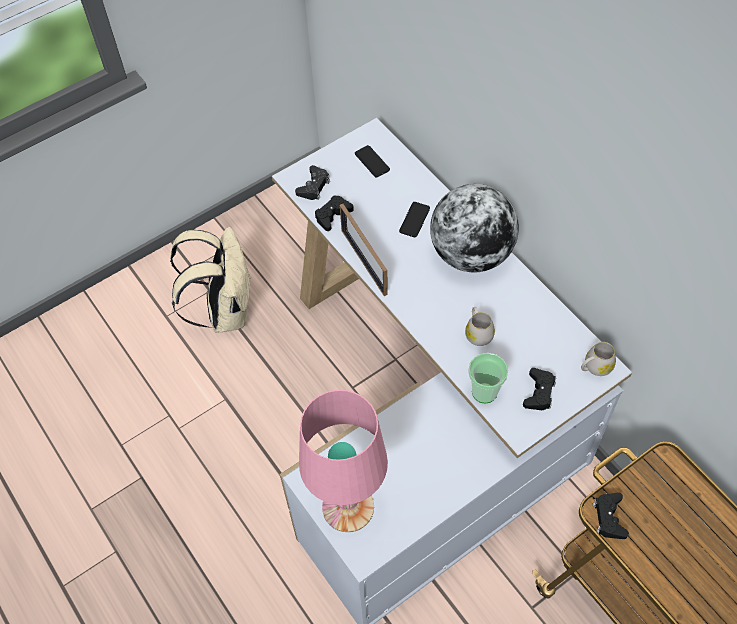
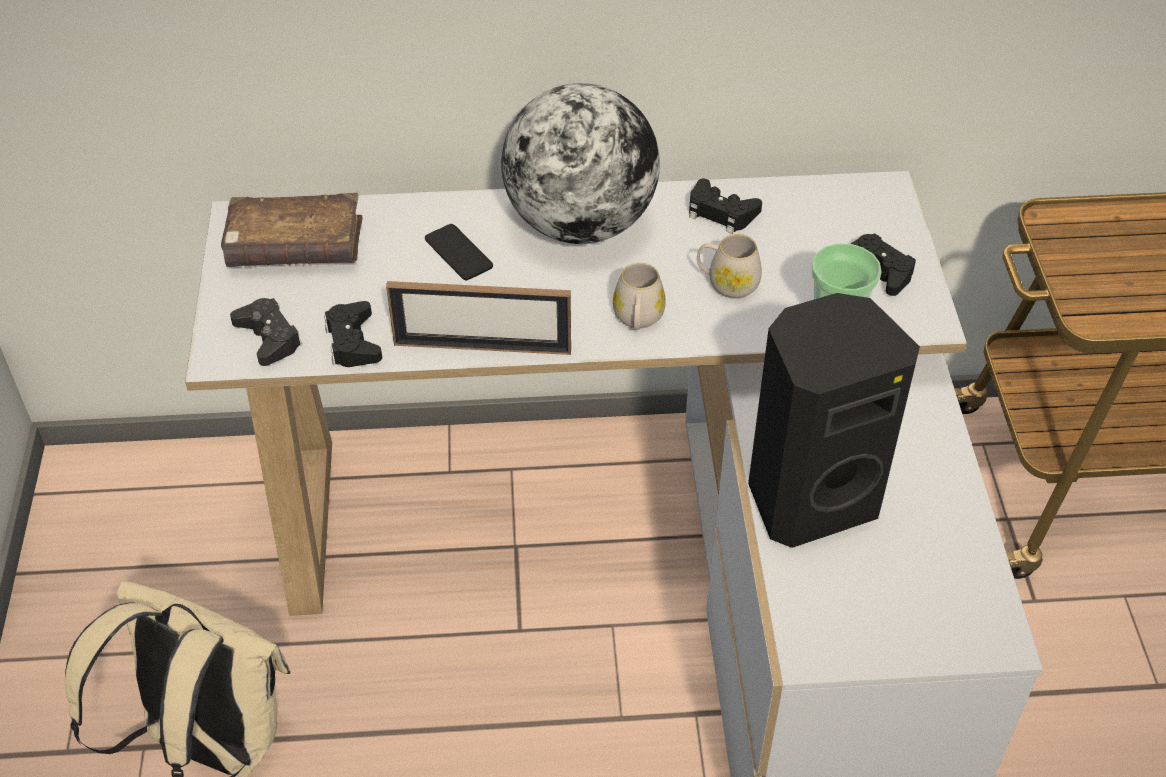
camera: 60 degrees left, 10 degrees down
(347, 506) = (895, 617): pink table lamp -> none
(372, 162) = (295, 246): phone -> brown book
(394, 439) = (810, 497): none -> black speaker
(595, 367) = (876, 199): white mug -> white mug (638, 319)
(609, 518) = (1108, 313): black game controller -> black game controller (721, 212)

